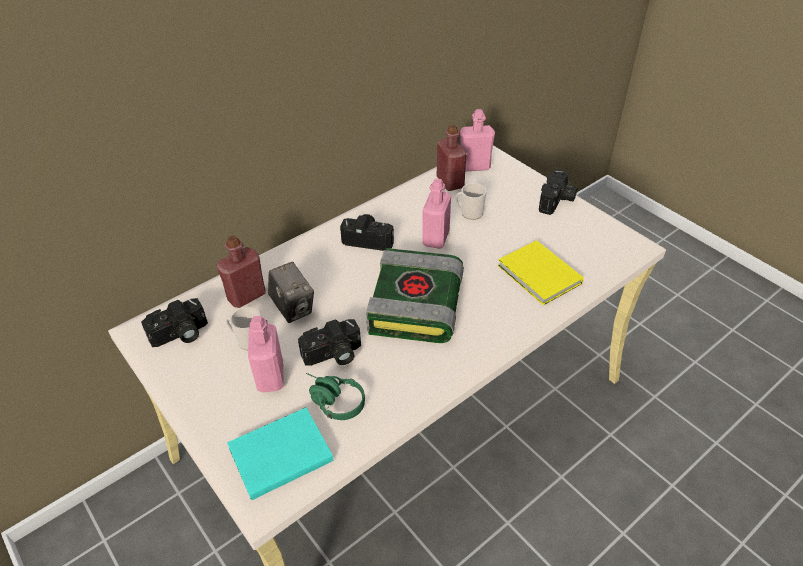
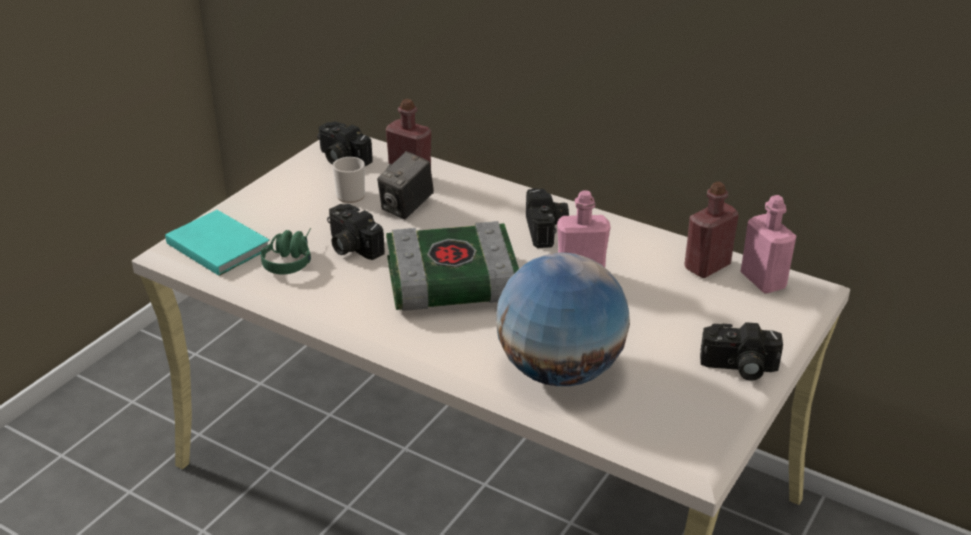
camera: 70 degrees right, 10 degrees down
(270, 377) = (308, 218): pink bottle -> none
(469, 213) = (651, 293): mug -> none
(539, 276) = (559, 371): yellow book -> globe

